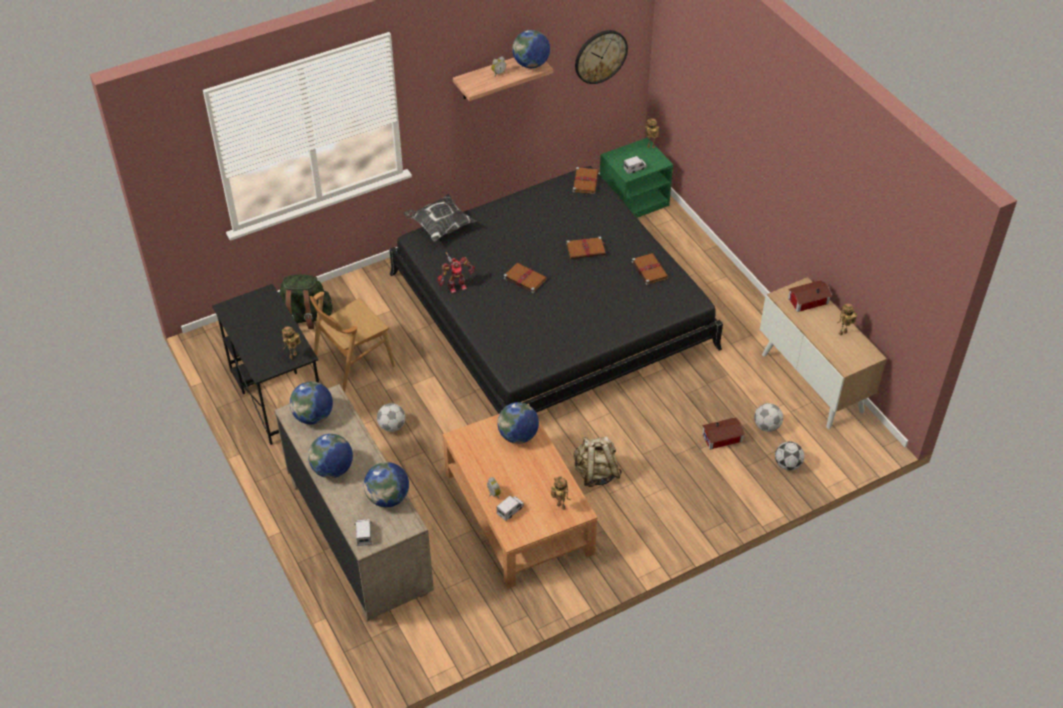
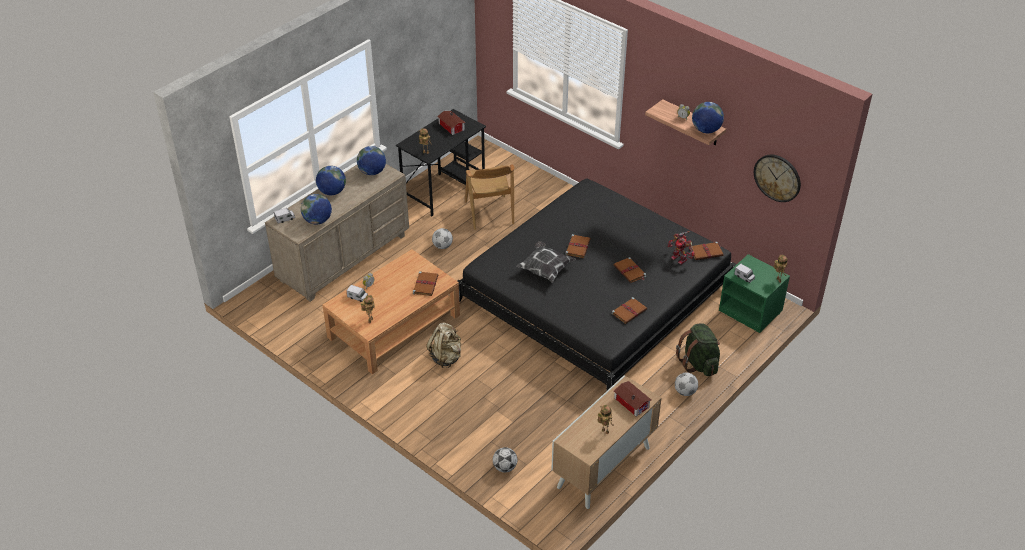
camera: 70 degrees right, 5 degrees down
(305, 317) = (519, 179): green backpack -> green backpack (699, 363)
(353, 364) = (489, 213): brown chair -> brown chair turned 135 degrees counterclockwise
(440, 226) = (608, 193): pillow -> pillow (545, 269)
(456, 286) = (551, 217): toy robot -> toy robot (679, 258)
(518, 436) = (425, 284): globe -> brown book
(723, 438) = (514, 422): toy house -> toy house (451, 127)
(766, 426) = (539, 446): football -> football (685, 392)

